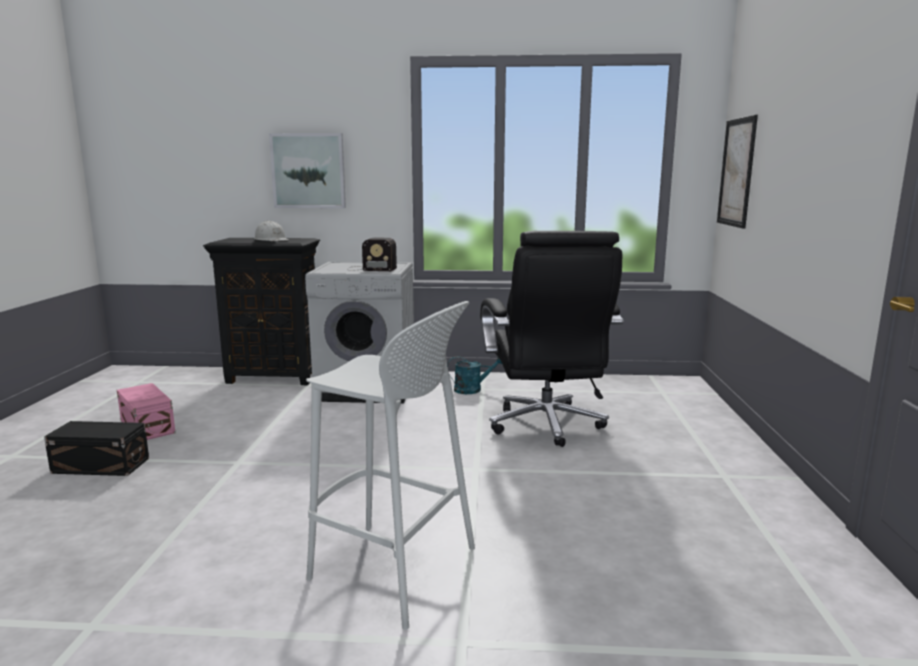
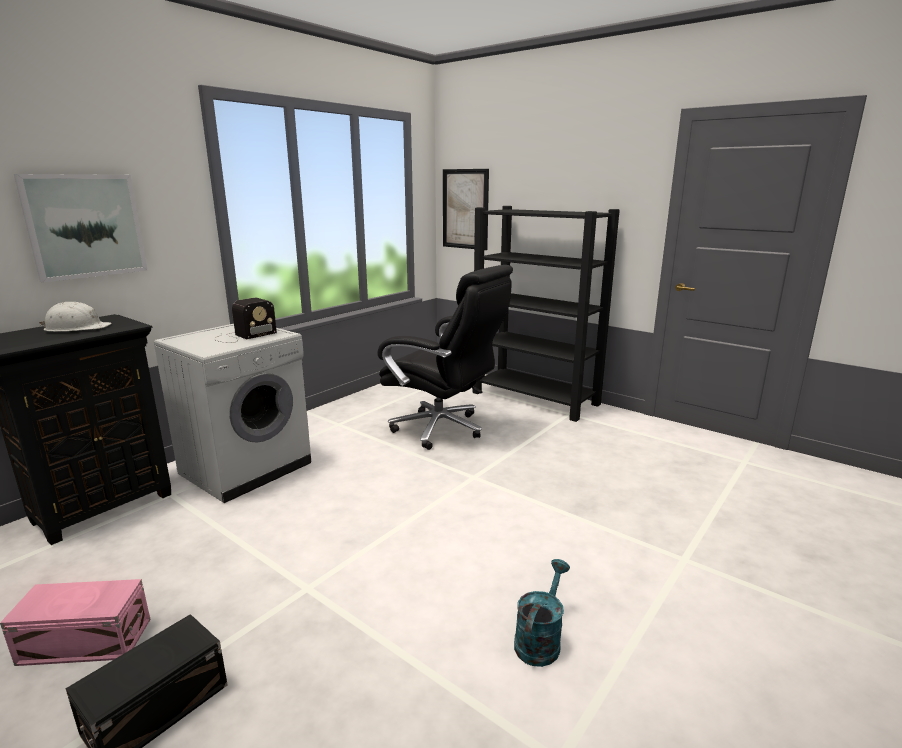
camera: 55 degrees left, 5 degrees up
(393, 569) = (585, 557): white stool -> none
(473, 389) = (333, 428): turquoise watering can -> turquoise watering can (540, 639)
(722, 446) = (535, 398): none -> black bookcase

